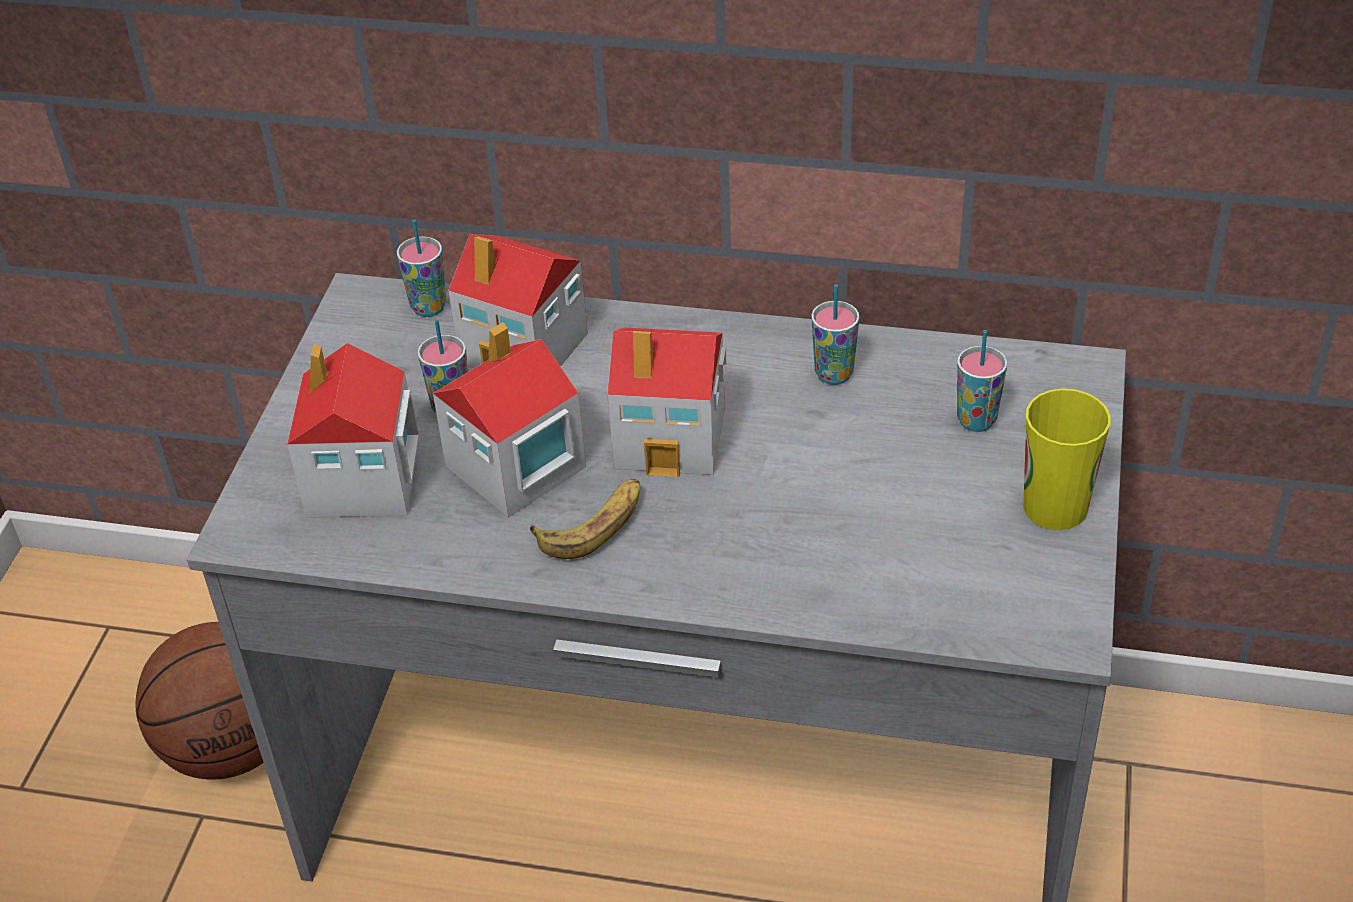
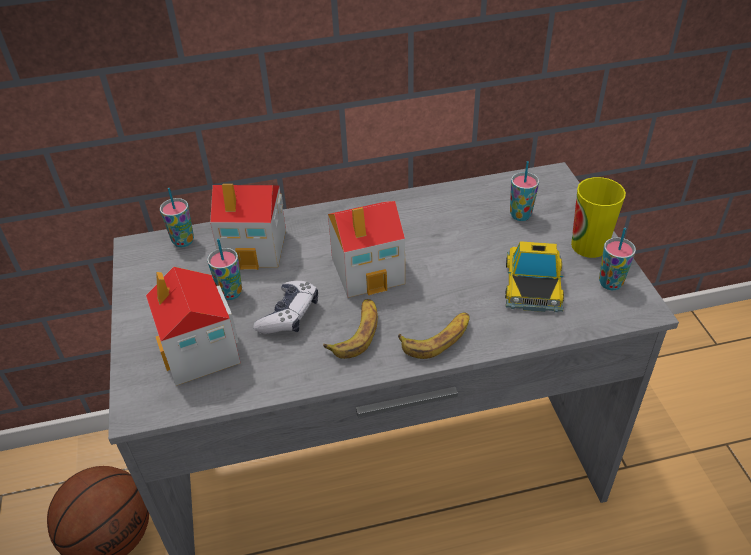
camera: 25 degrees left, 0 degrees up
(514, 468) = (289, 315): toy house -> game controller
(706, 573) = (437, 338): none -> banana
(834, 374) = (433, 213): cup -> cup (610, 283)
(915, 538) = (533, 283): none -> toy car

